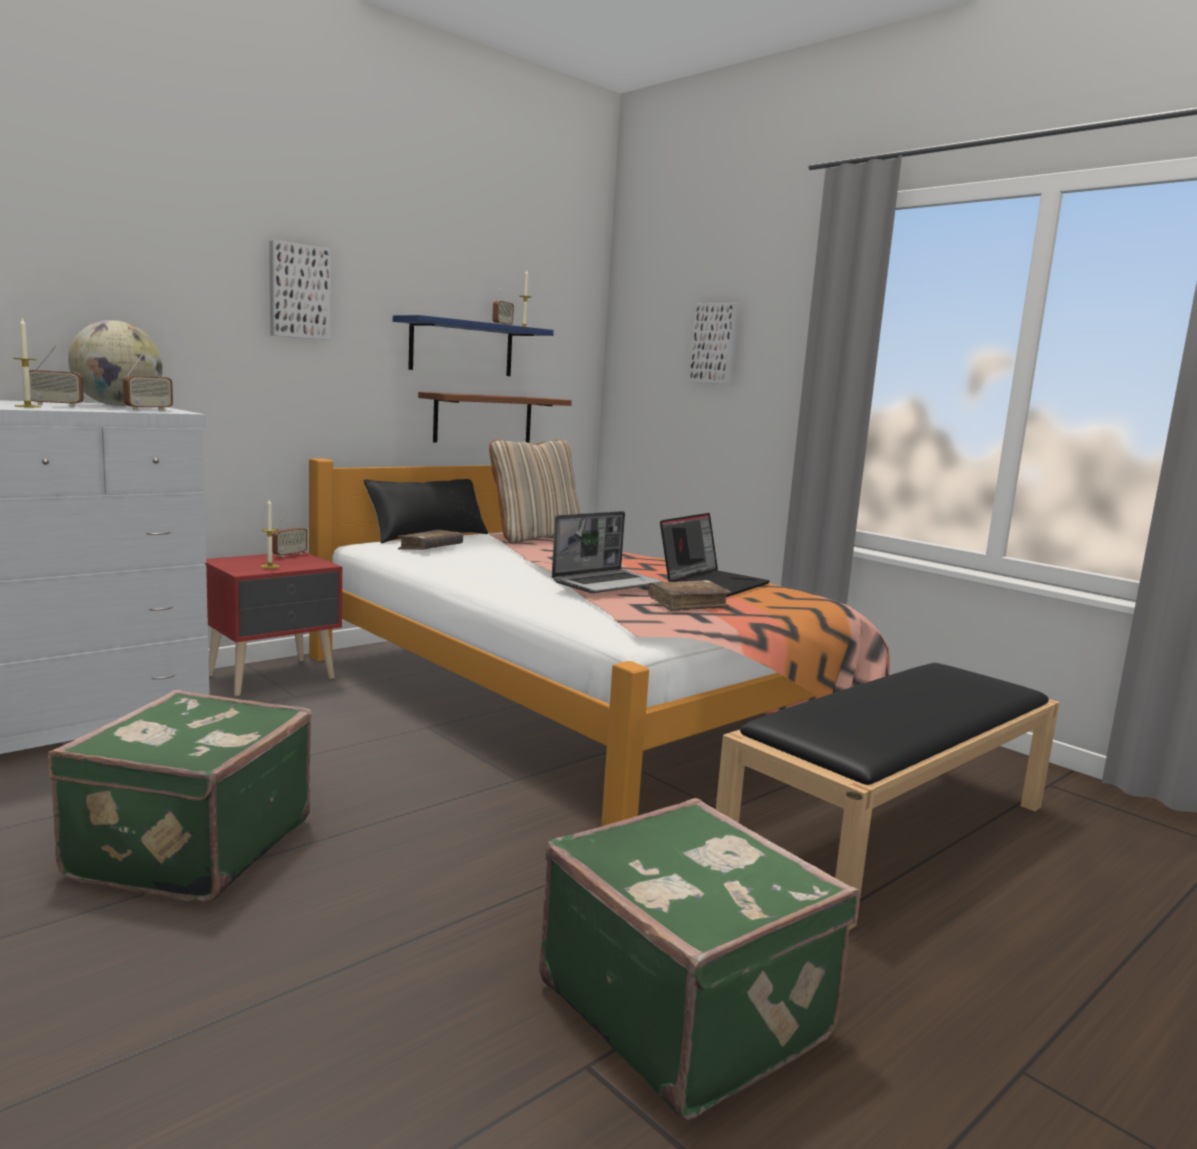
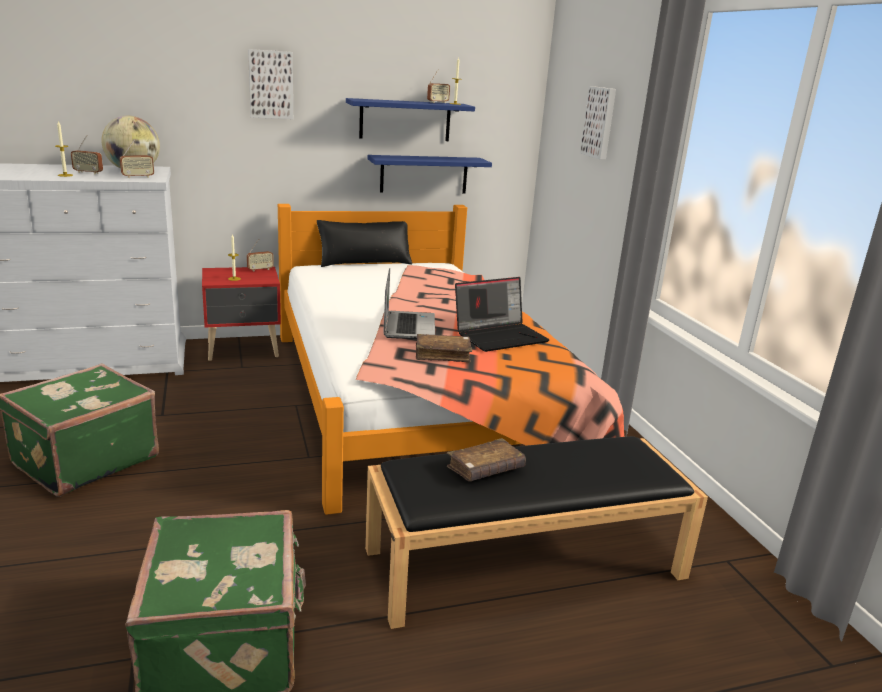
camera: 25 degrees right, 10 degrees up
(430, 548) = (345, 276): brown book -> brown book (485, 469)
(483, 418) = (424, 174): brown shelf -> blue shelf
(536, 537) = (437, 272): beige pillow -> none
(607, 583) = (408, 326): laptop -> laptop turned 75 degrees counterclockwise

